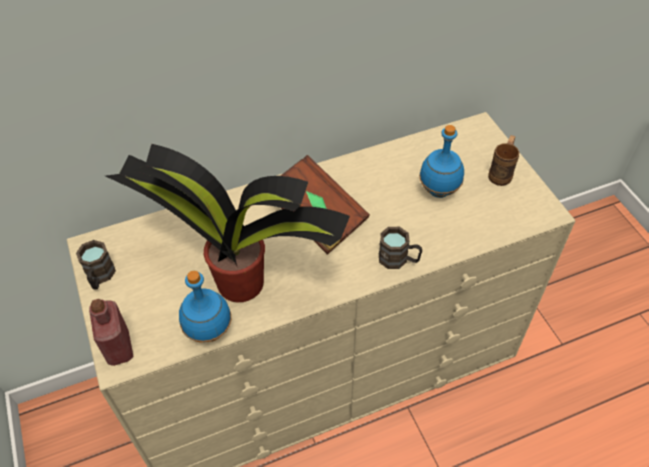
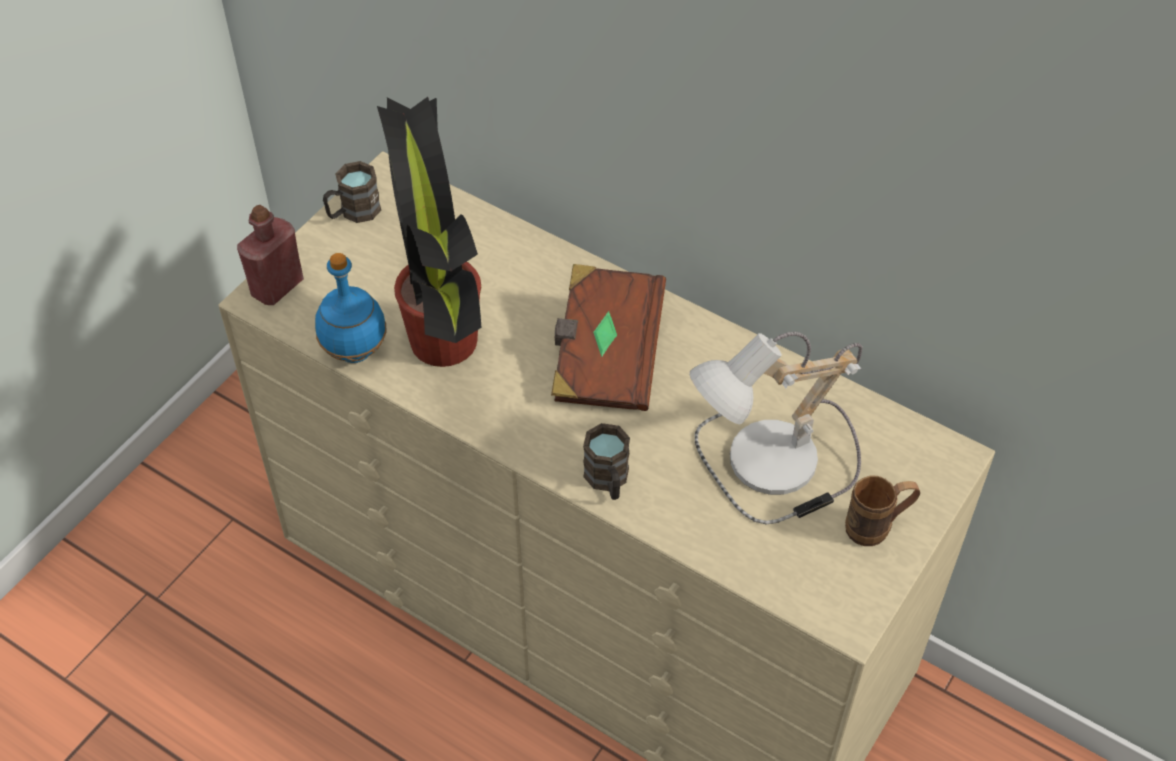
camera: 55 degrees right, 0 degrees up
(439, 190) = (772, 467): blue bottle -> table lamp

